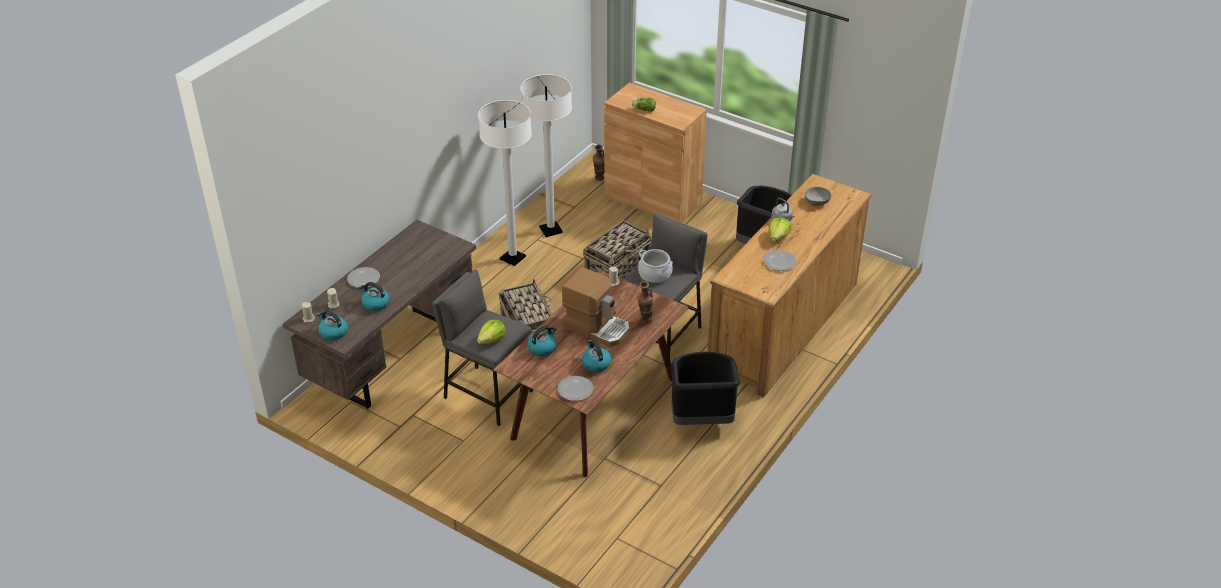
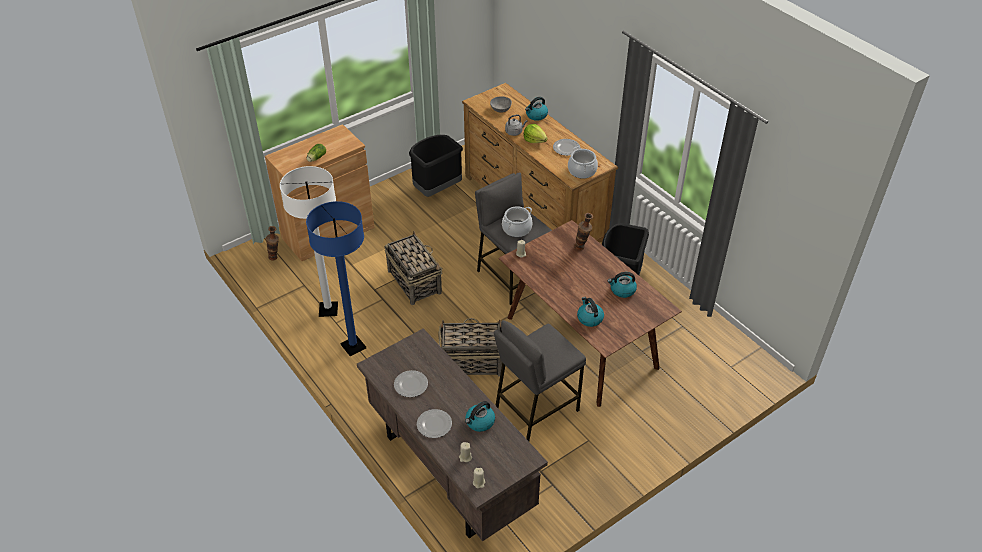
camera: 70 degrees left, 5 degrees up
(333, 332) = (510, 465): kettle -> kettle (536, 115)
(492, 339) = (559, 351): lettuce -> none
(513, 258) = (353, 346): white floor lamp -> blue floor lamp
(576, 390) = (650, 310): plate -> plate (411, 384)
(597, 327) = (575, 278): coffee machine -> none
(746, 281) = (582, 171): none -> cooking pot

